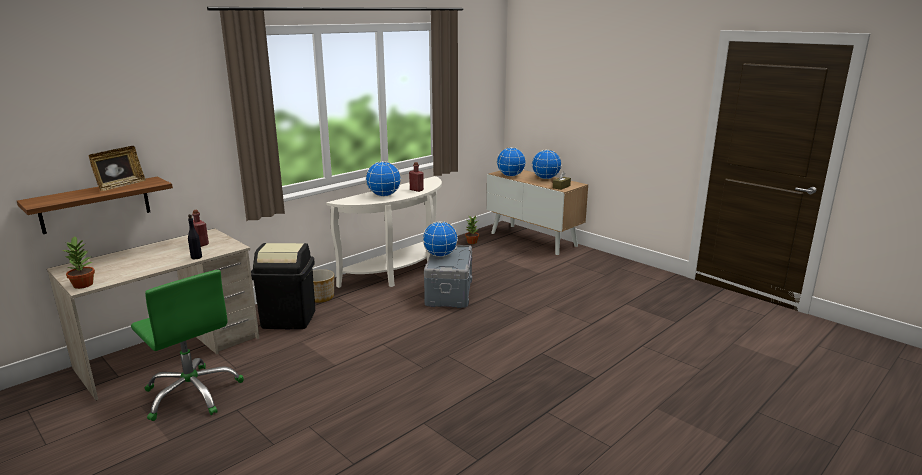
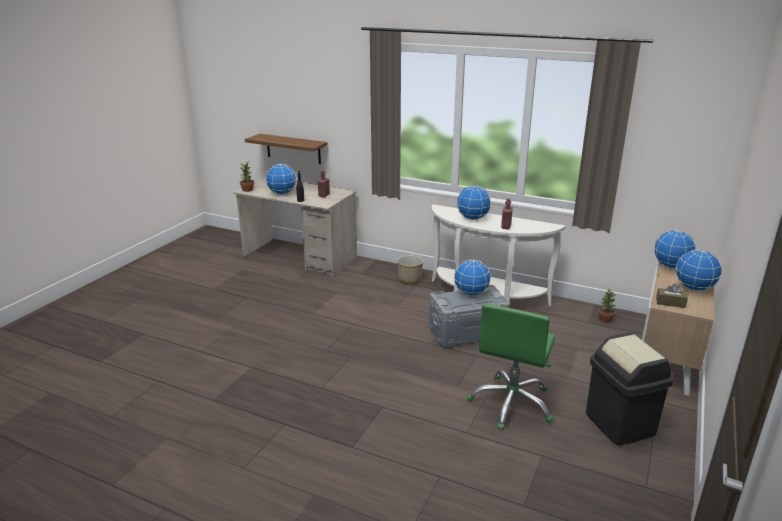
camera: 70 degrees right, 5 degrees up
(120, 185) = (299, 141): picture frame -> none
(146, 264) = (282, 193): none -> globe
(193, 393) = (259, 279): green office chair -> green office chair (511, 403)
(289, 319) = (367, 278): black trash can -> black trash can (620, 424)

